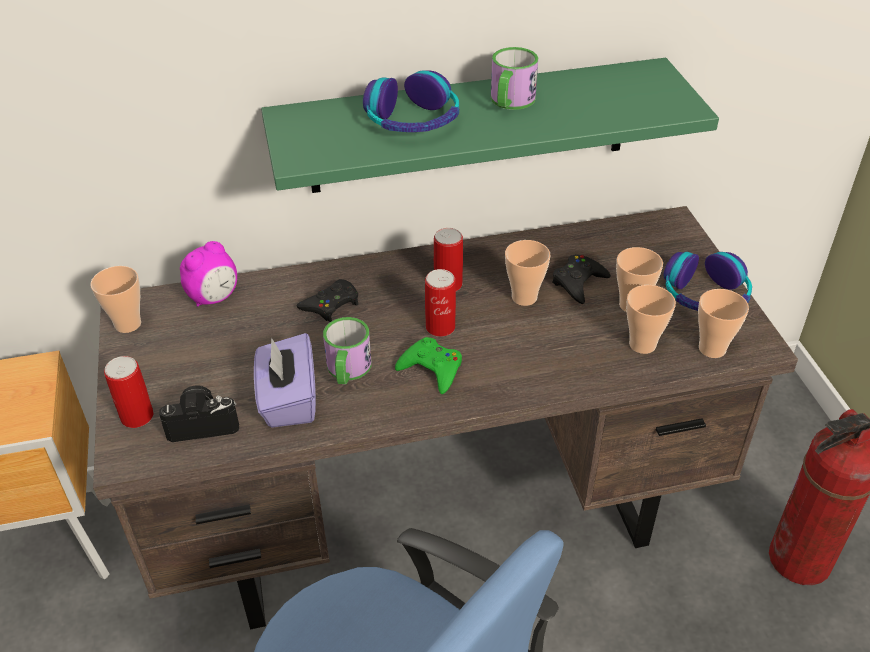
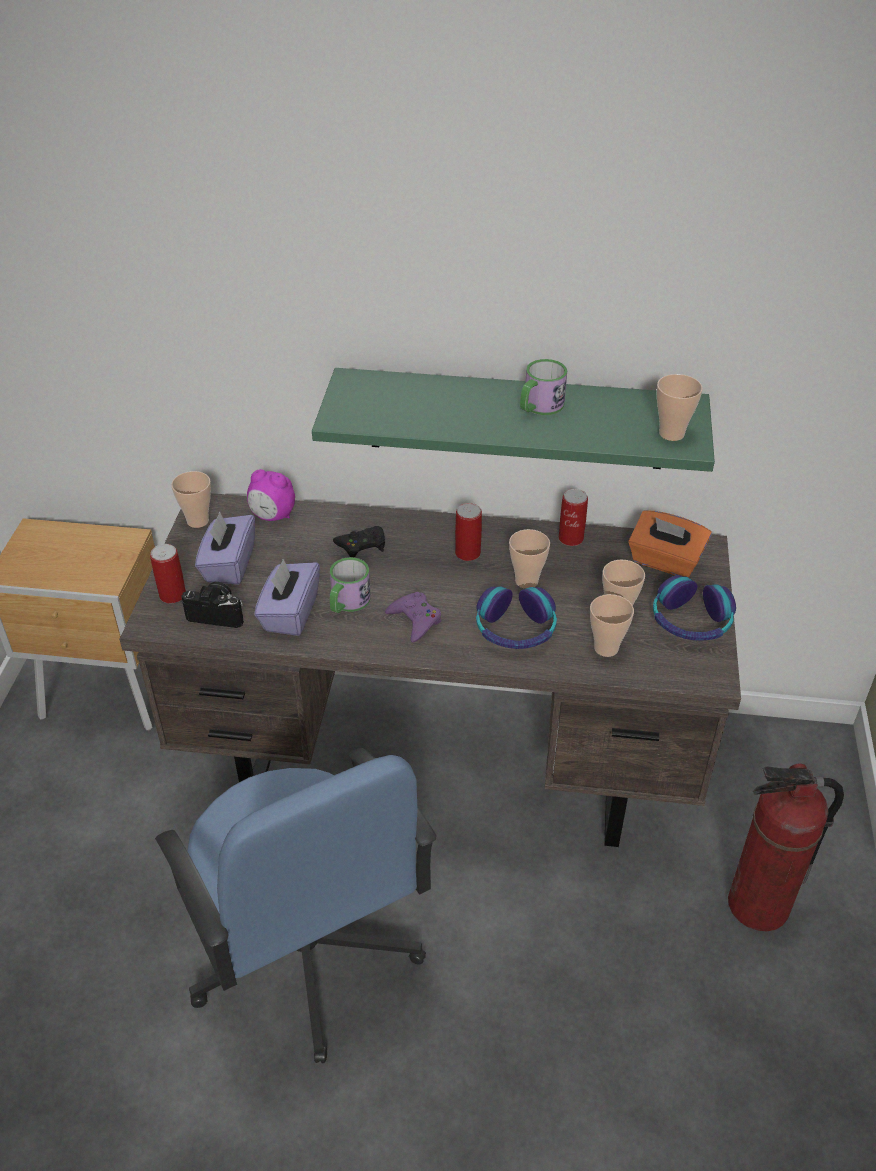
camera: 20 degrees right, 0 degrees up
(189, 364) = (229, 565): none -> purple tissue box
(214, 298) = (273, 516): alarm clock -> alarm clock turned 45 degrees clockwise
(413, 120) = (447, 406): headphones -> headphones (515, 629)
(432, 369) = (415, 620): green game controller -> purple game controller
(440, 327) = (441, 587): can -> can (571, 538)
(578, 283) = (582, 580): black game controller -> none
(645, 244) = (665, 561): none -> orange tissue box
(712, 349) = (666, 668): cup -> cup (671, 433)

